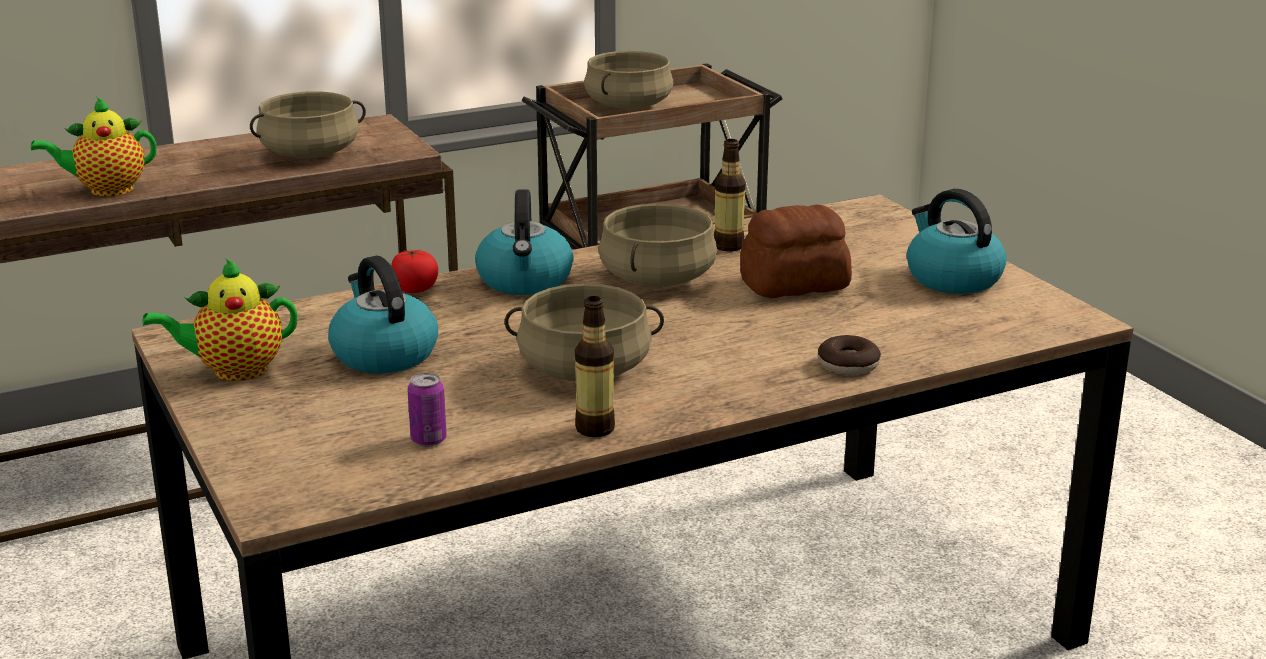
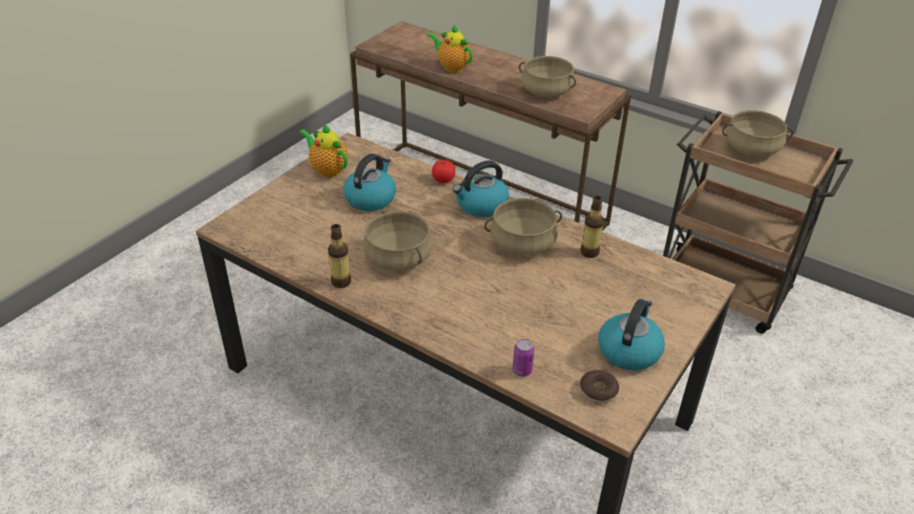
camera: 60 degrees right, 15 degrees up
(428, 440) = (300, 241): can -> can (522, 370)
(792, 284) = (560, 291): bread -> none
(848, 365) = (472, 342): donut -> donut (598, 391)

